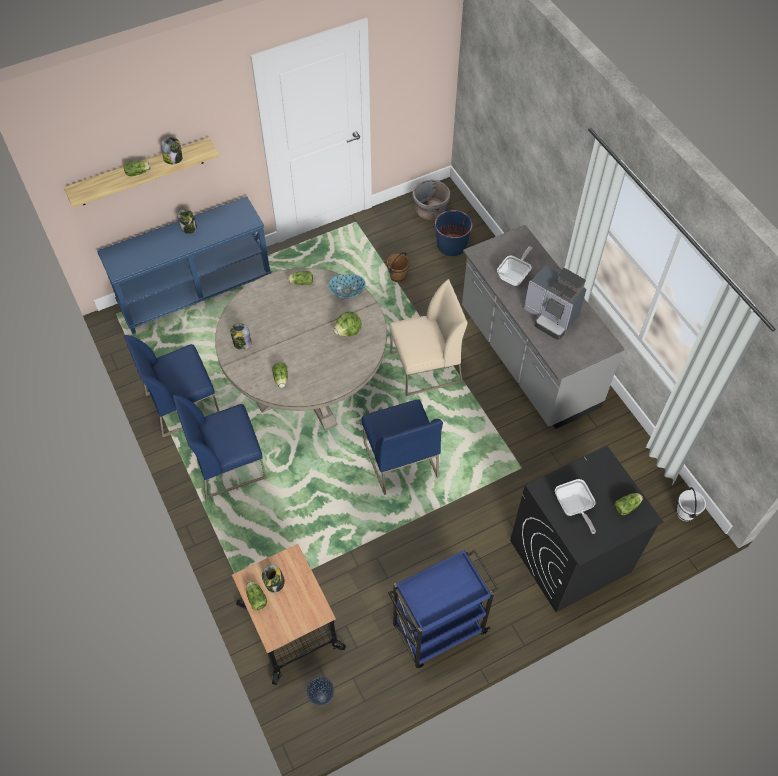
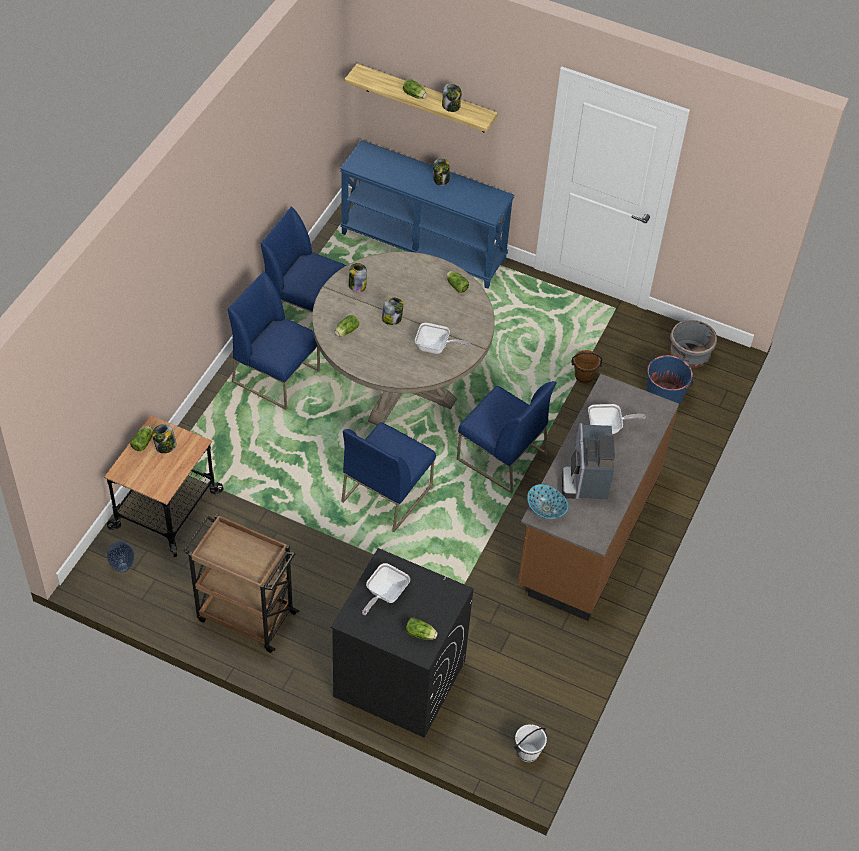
camera: 50 degrees right, 5 degrees down
(295, 341) = (392, 318): none -> jar
(347, 291) = (477, 322): bowl -> bowl (546, 508)
(348, 331) = (435, 347): lettuce -> frying pan
(425, 368) = (500, 457): beige chair -> blue chair
(438, 630) = (245, 615): blue cart -> brown cart
(527, 358) = (587, 530): grey counter -> brown counter

